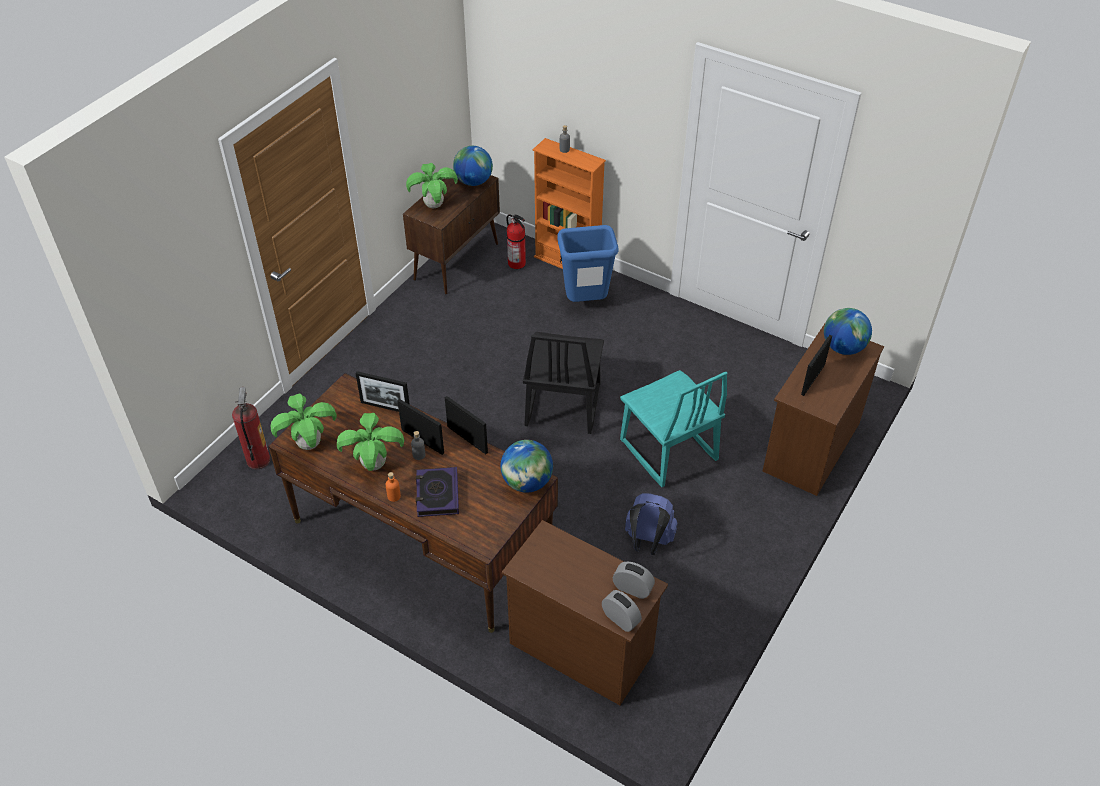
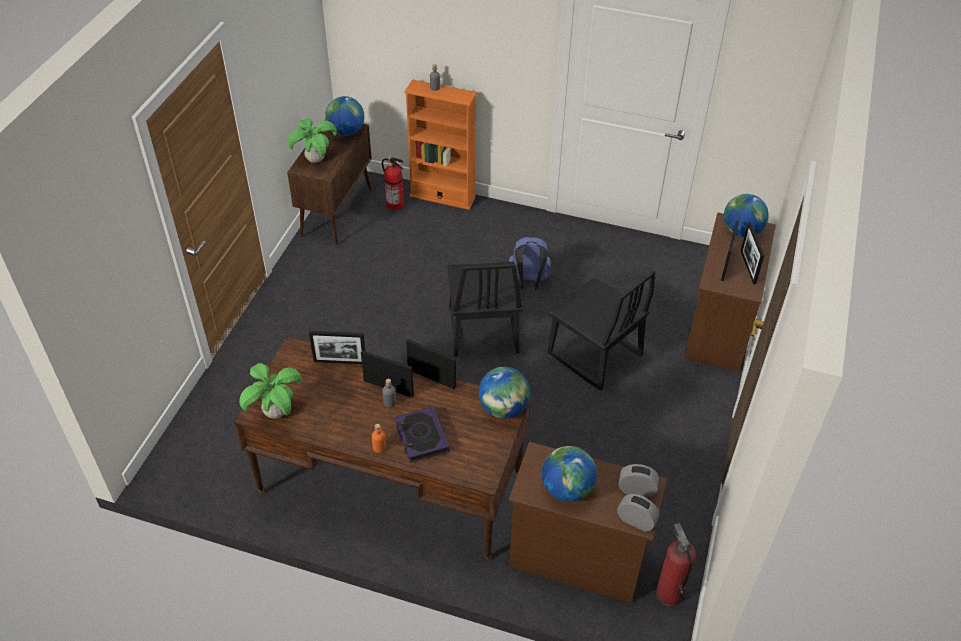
camera: 15 degrees left, 0 degrees up
(258, 460) = (200, 439): fire extinguisher -> fire extinguisher (668, 593)
(374, 465) = (348, 420): potted plant -> none
(562, 573) = (567, 489): none -> globe
(585, 302) = (472, 231): blue trash can -> none
(648, 542) = (604, 444): blue backpack -> blue backpack (528, 282)
(667, 451) = (594, 355): turquoise chair -> black chair
(836, 386) = (748, 267): none -> picture frame

